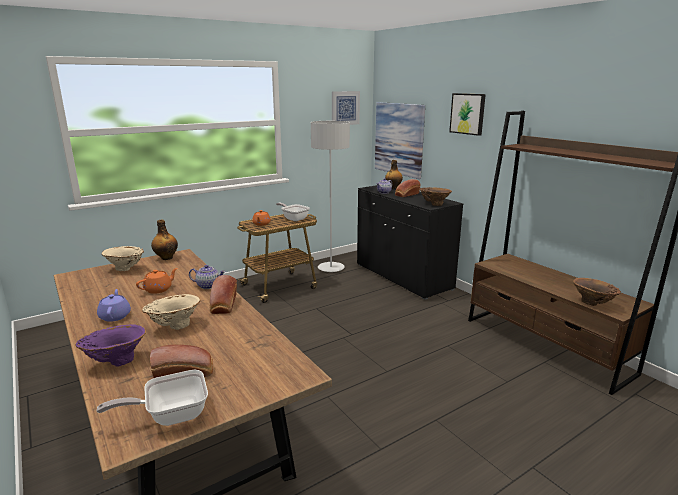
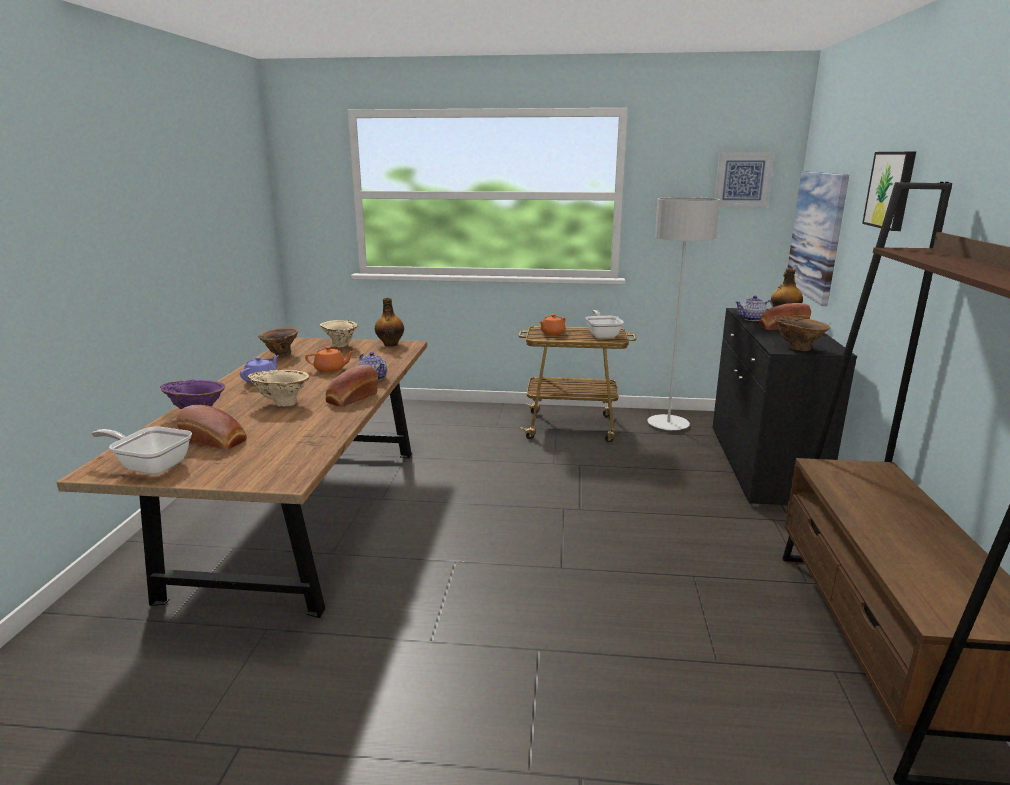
camera: 40 degrees right, 0 degrees up
(592, 304) = (909, 586): brown vase -> brown vase (280, 356)

